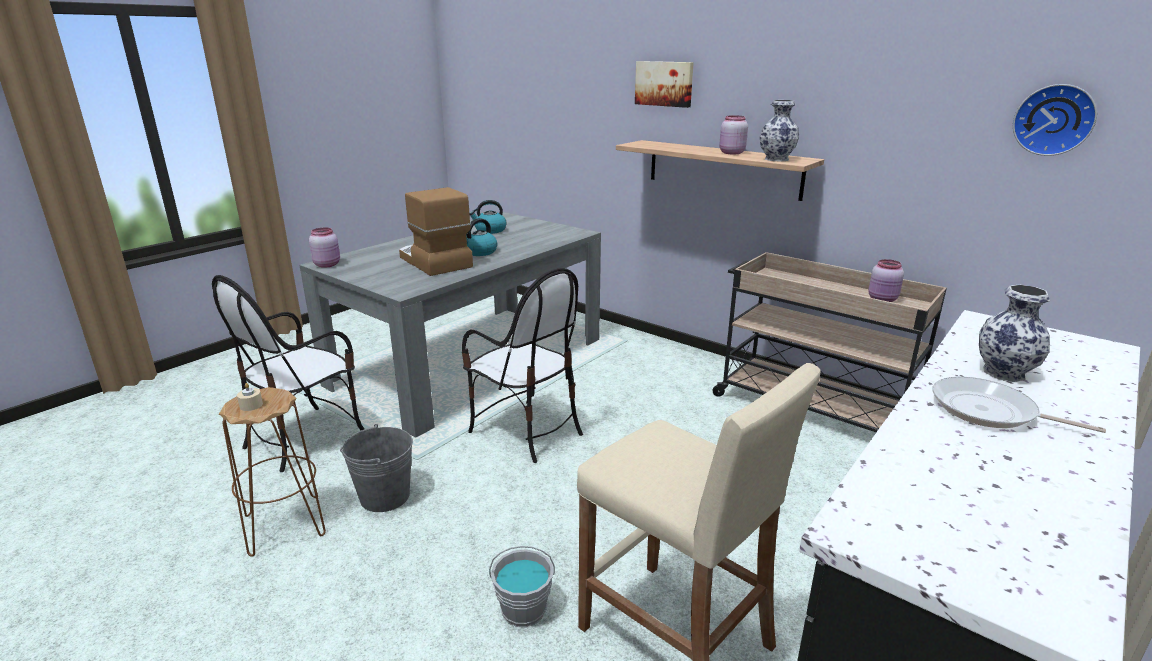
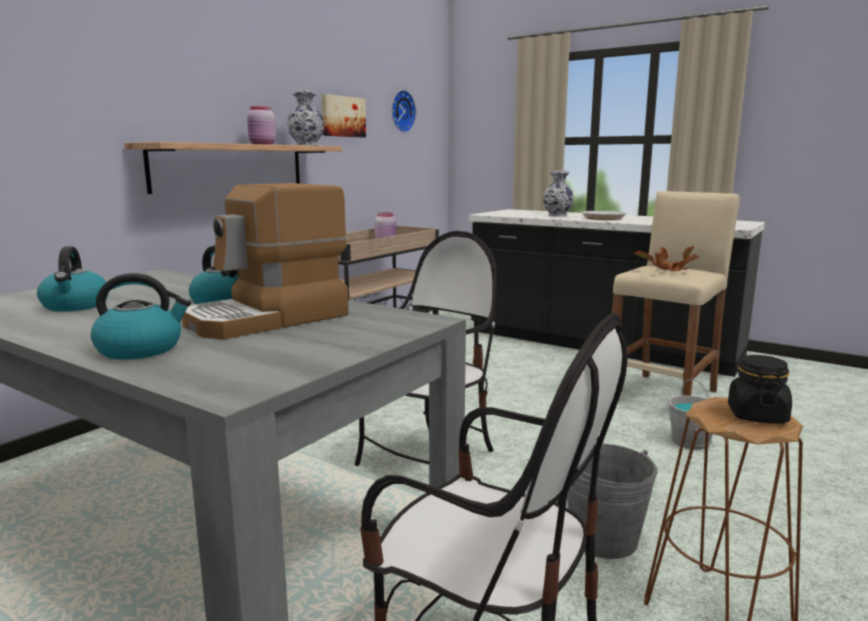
camera: 95 degrees left, 10 degrees down
(251, 405) = (756, 415): beige candle -> black jar
(328, 264) = (244, 385): pink jar -> none
(395, 248) = (141, 349): none -> kettle
(659, 454) = (668, 270): none -> potted plant
(664, 83) = (145, 67): picture -> picture (342, 116)

